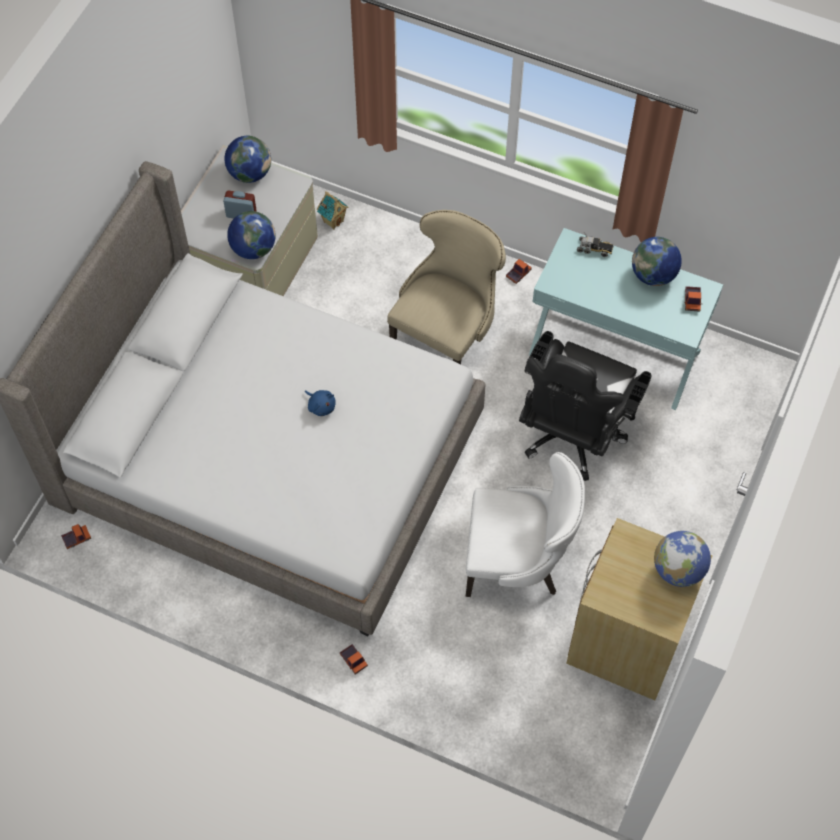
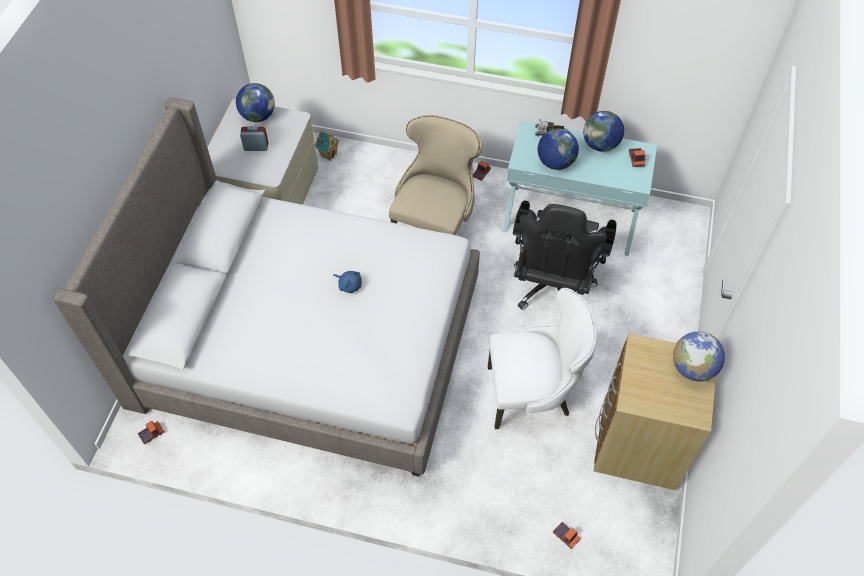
camera: 10 degrees left, 5 degrees down
(253, 248) = (270, 171): globe -> globe (555, 162)
(353, 660) = (411, 499): toy truck -> toy truck (566, 536)

